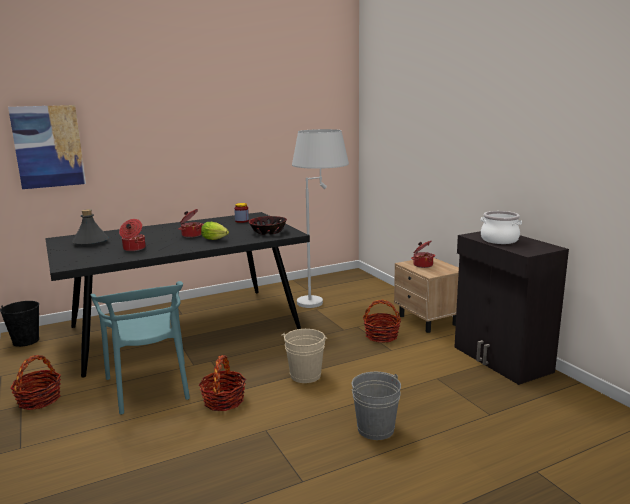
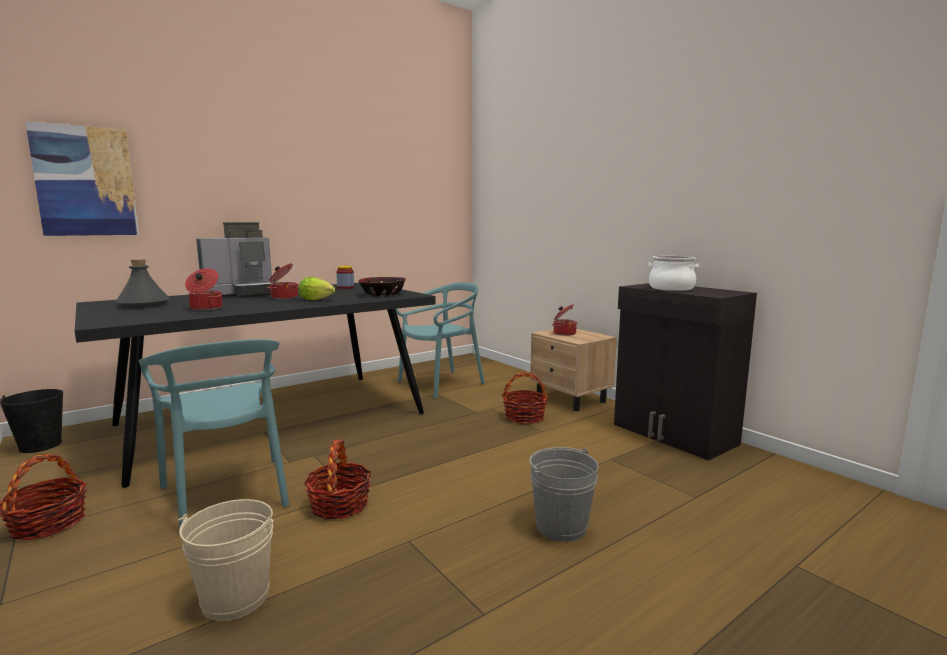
camera: 10 degrees left, 5 degrees down
(160, 229) = (241, 294): none -> coffee machine
(305, 375) = (445, 465): beige bucket -> beige bucket (235, 598)
(322, 300) = (441, 384): white floor lamp -> turquoise chair

